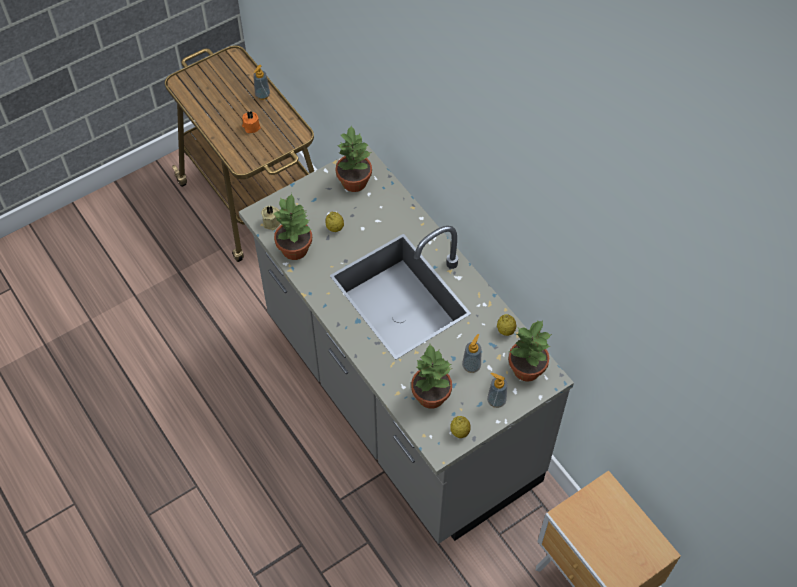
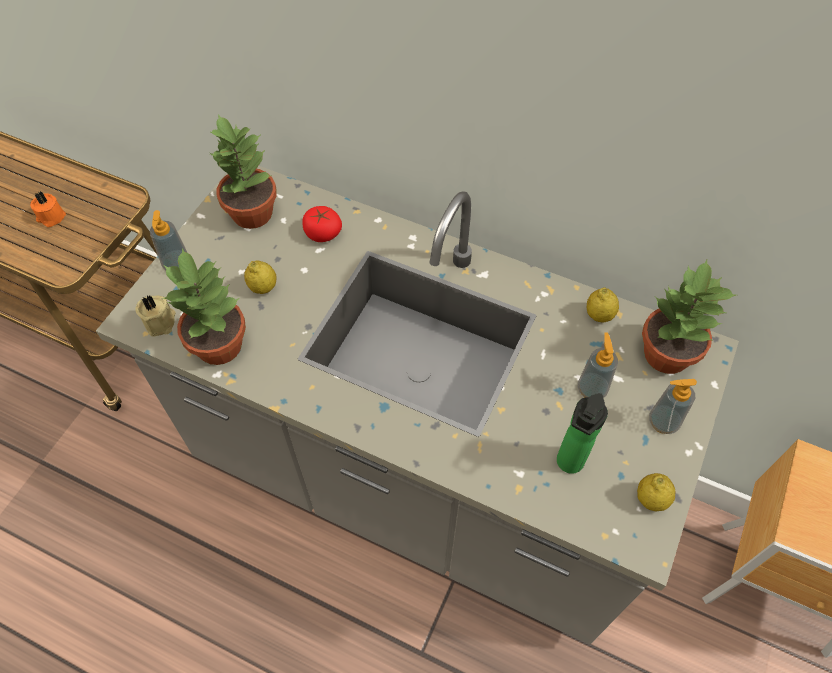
camera: 30 degrees left, 0 degrees up
(262, 95) = (46, 171): soap dispenser -> soap dispenser (176, 264)
(385, 212) = (323, 233): none -> tomato
(430, 395) = (568, 464): potted plant -> bottle

